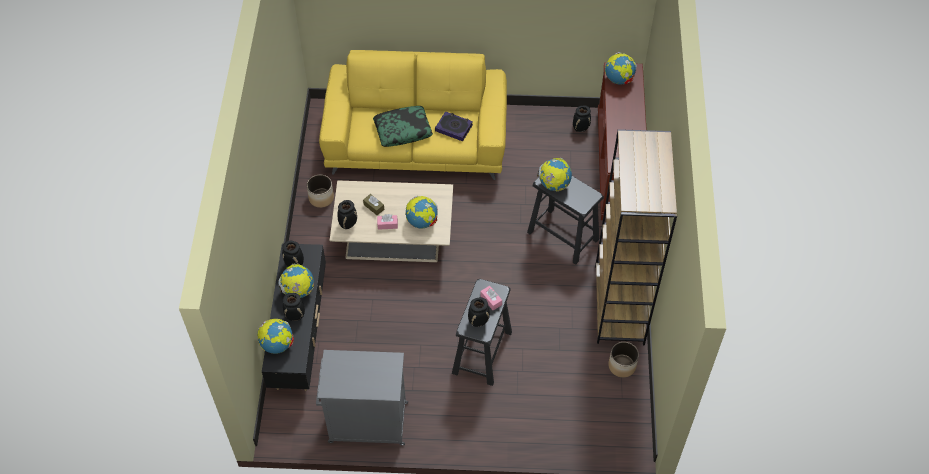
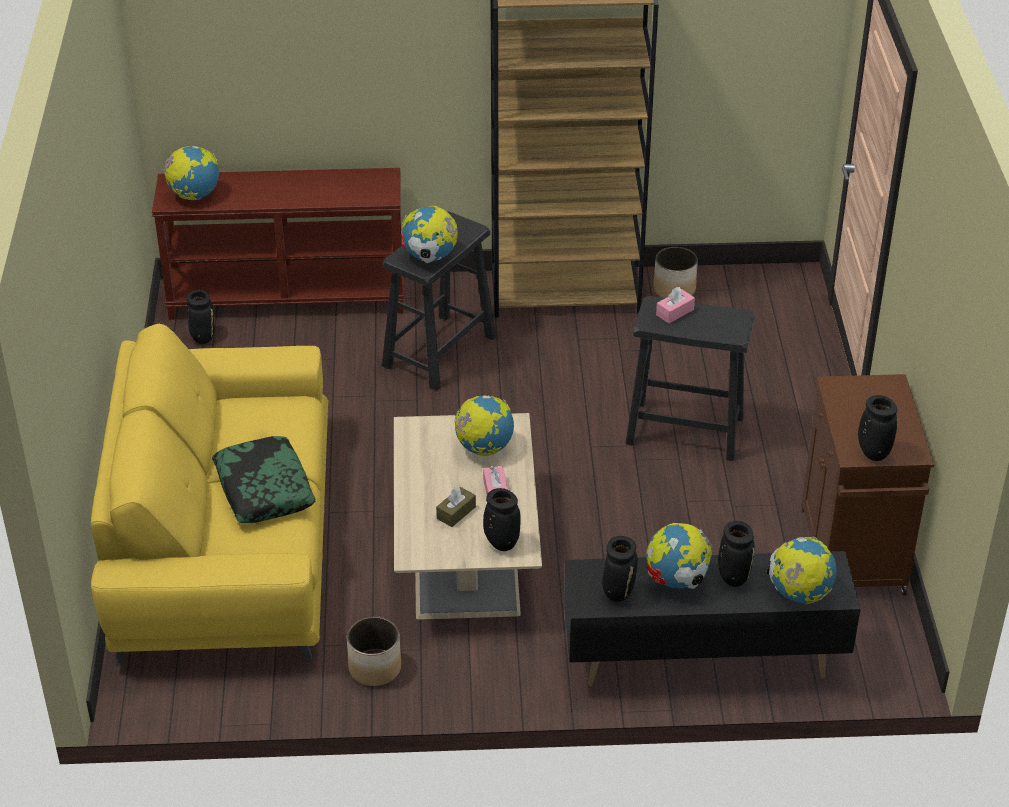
camera: 95 degrees left, 15 degrees down
(366, 422) = (853, 553): grey cabinet -> brown cabinet
(454, 128) = (259, 421): book -> none
(478, 321) = (718, 323): black vase -> black vase (872, 452)

